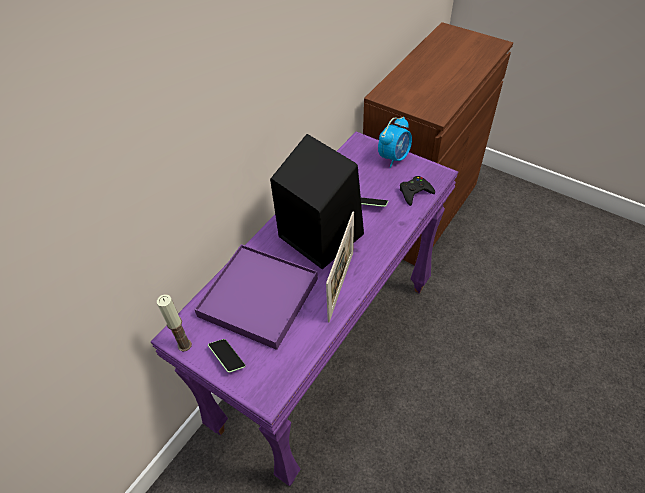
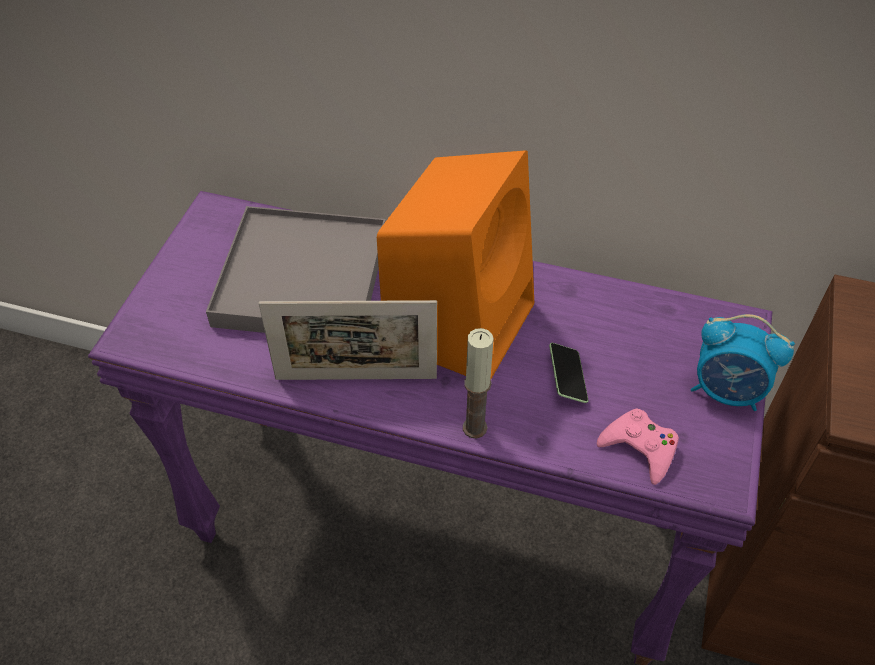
camera: 70 degrees right, 0 degrees up
(184, 345) = (199, 224): candle -> candle (474, 427)
(227, 358) = (186, 275): phone -> none
(259, 298) = (301, 279): purple tray -> grey tray
(318, 234) = (460, 320): black speaker -> orange speaker
(415, 192) = (640, 448): black game controller -> pink game controller

